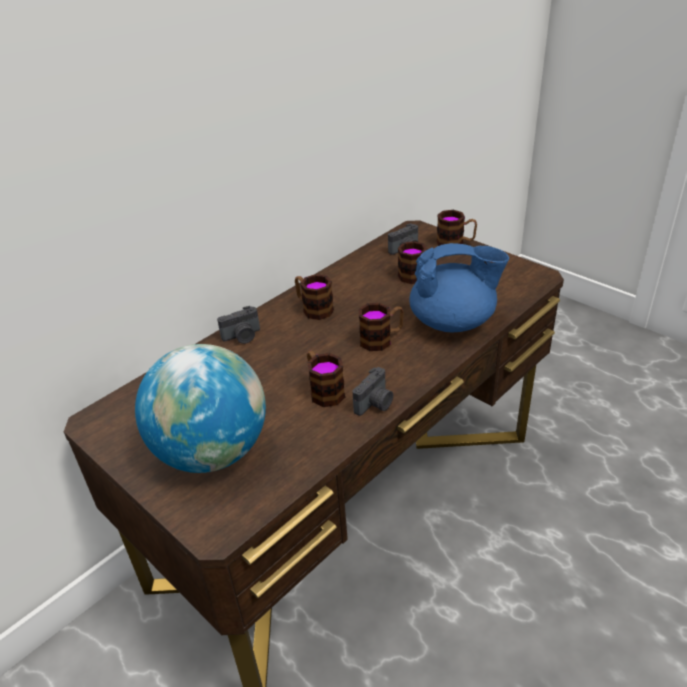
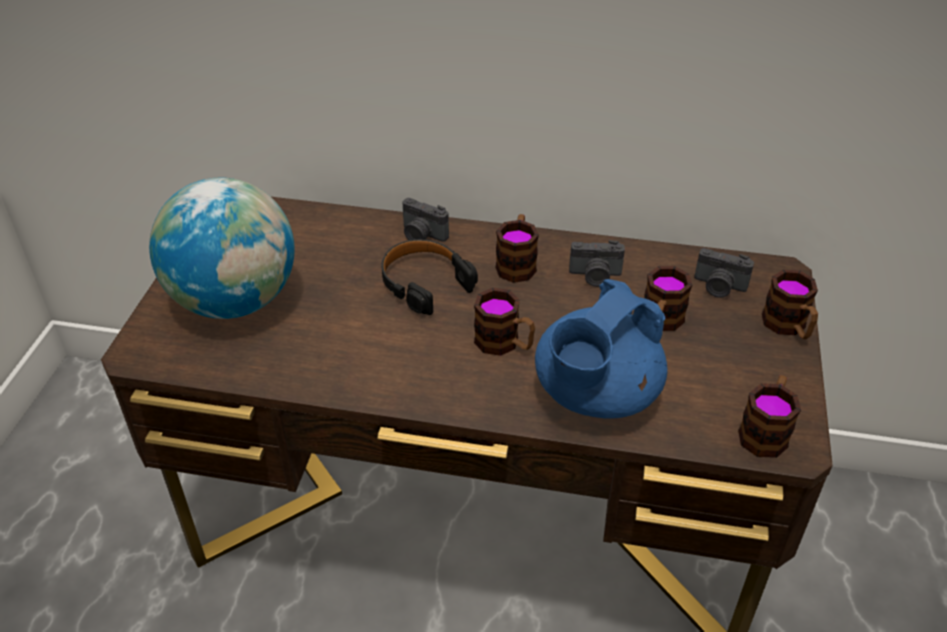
camera: 55 degrees right, 5 degrees up
(291, 352) = (424, 282): none -> black headphones
(323, 390) = (377, 336): mug -> mug (765, 431)
(375, 404) = (382, 387): camera -> camera (595, 276)
(453, 322) = (595, 395): blue teapot -> blue teapot turned 75 degrees clockwise

